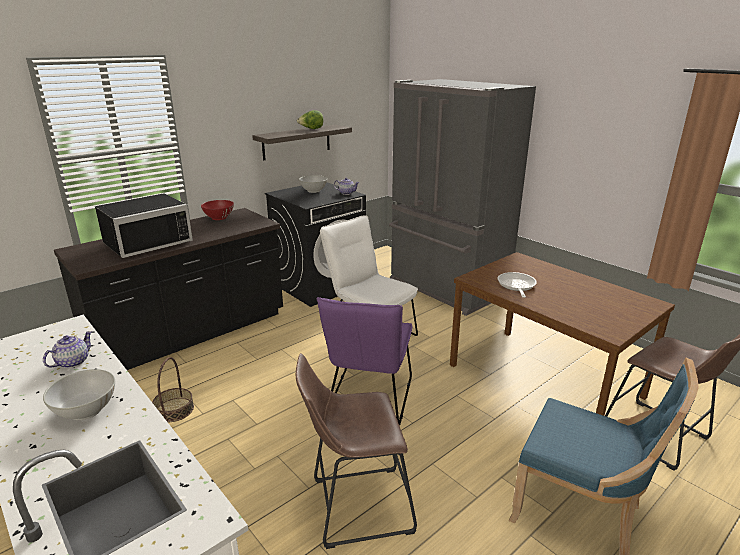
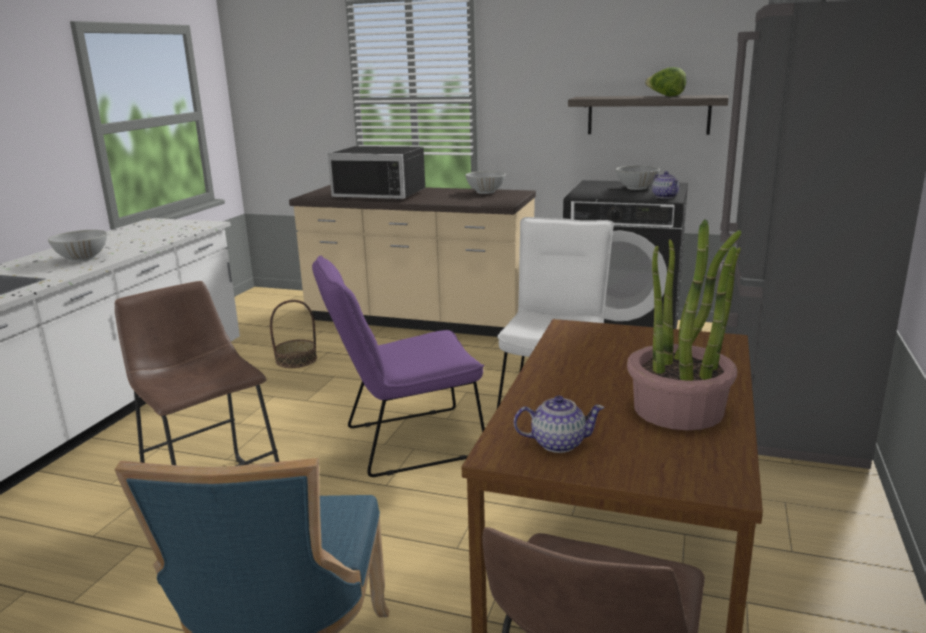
camera: 60 degrees right, 5 degrees down
(72, 362) = (150, 239): teapot -> teapot (557, 443)
(190, 335) = (419, 321): black counter -> beige counter
(219, 218) = (485, 192): red bowl -> white bowl
(516, 286) = (591, 357): frying pan -> none
(587, 289) = (679, 410): none -> potted plant

